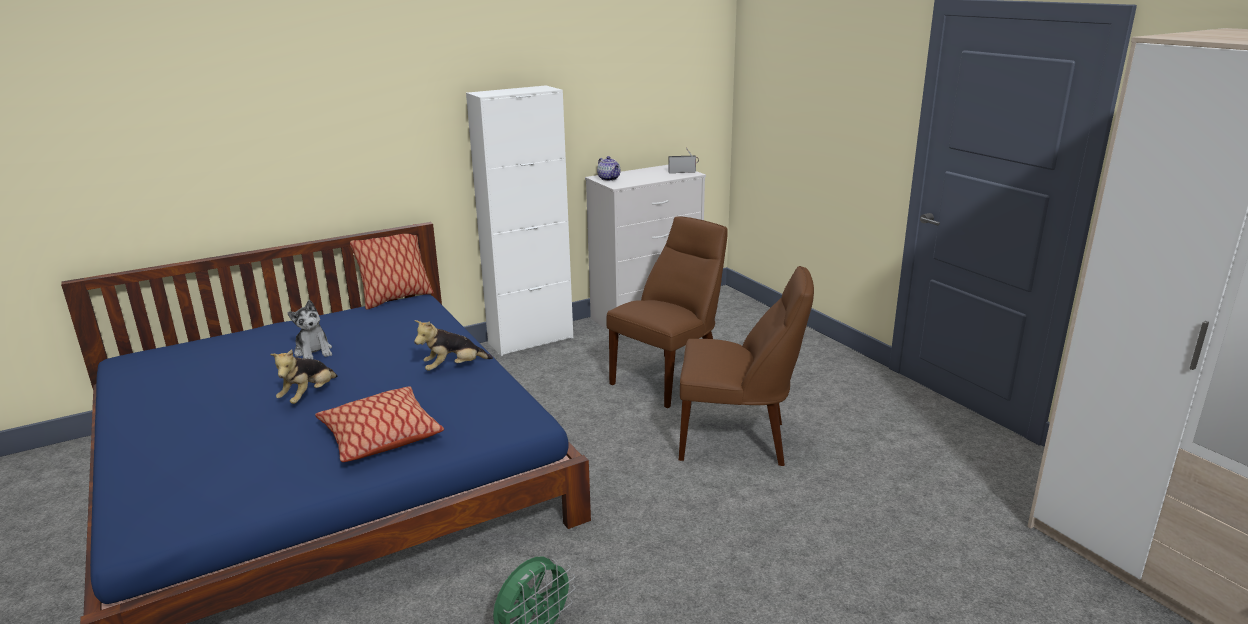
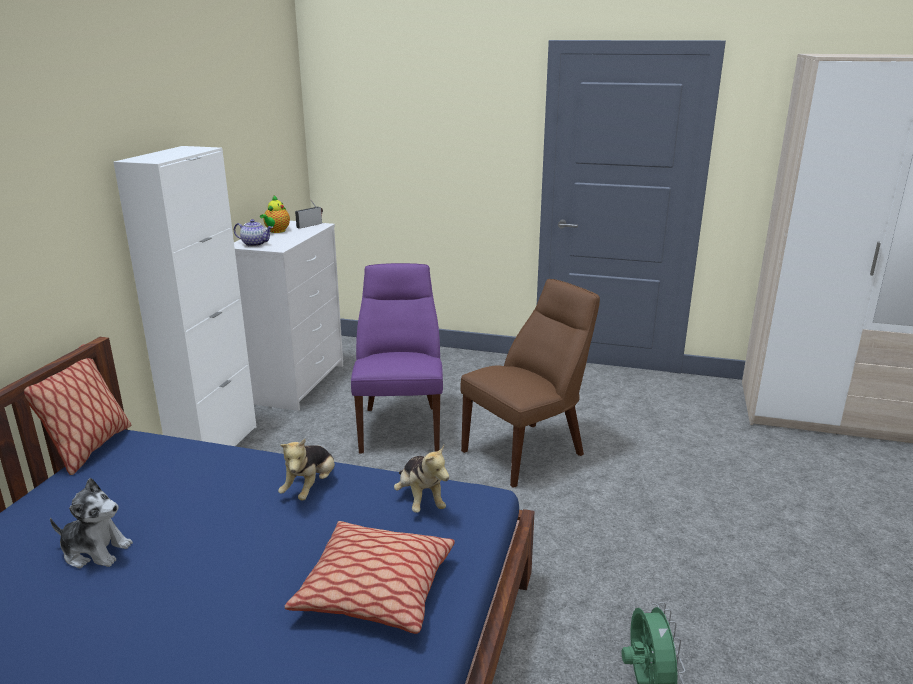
camera: 45 degrees left, 0 degrees up
(309, 396) = (198, 599): plush toy -> plush toy (420, 500)
(647, 172) = (276, 231): none -> teapot
(670, 378) = (401, 426): brown chair -> purple chair

